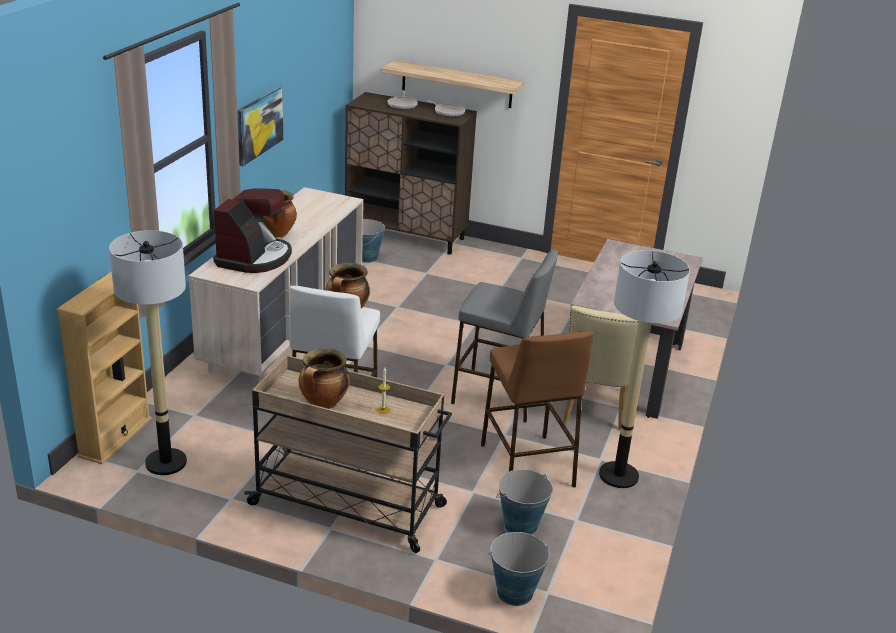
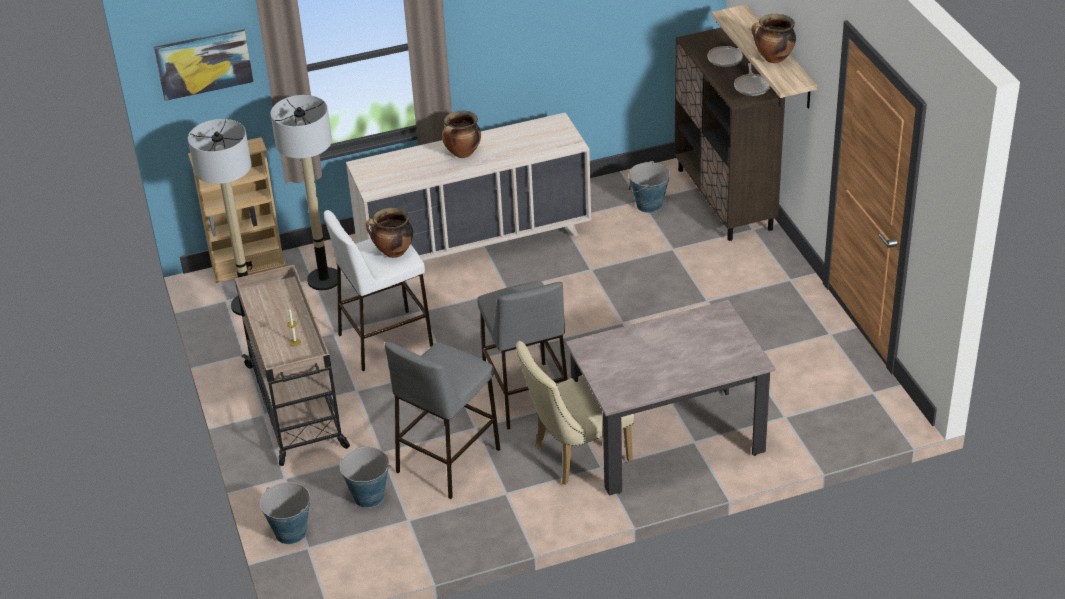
camera: 55 degrees right, 10 degrees up
(254, 257) = (410, 168): coffee machine -> none
(259, 125) = (509, 41): picture -> picture (203, 63)
(323, 404) = (271, 315): cooking pot -> cooking pot (773, 59)
(527, 466) = (447, 461): brown stool -> grey stool
(618, 475) = (495, 514): floor lamp -> floor lamp (324, 279)

